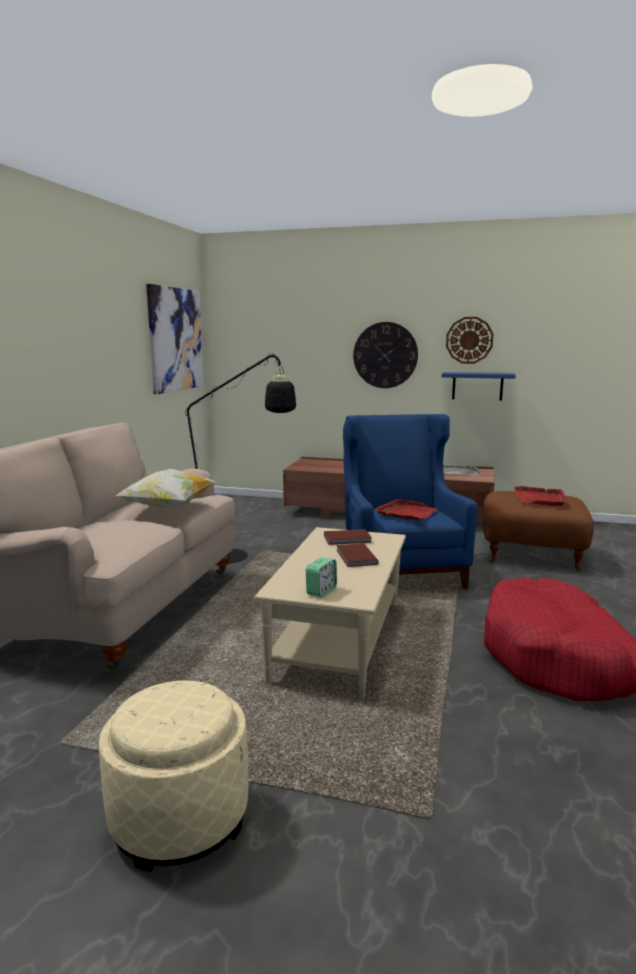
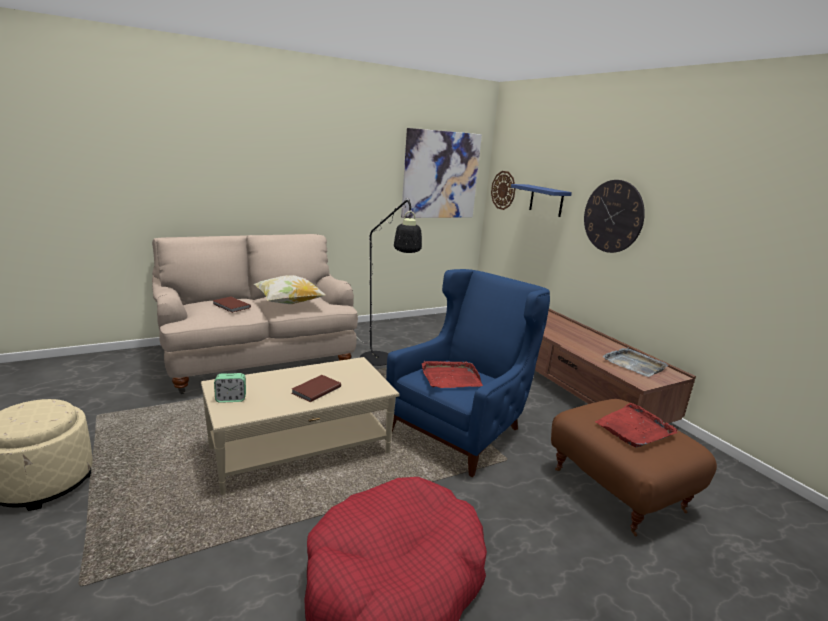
camera: 45 degrees right, 5 degrees up
(348, 539) = (352, 375): brown book -> brown book (231, 306)
(469, 340) = (701, 215): wall clock -> wall clock (503, 190)
(477, 386) = (699, 273): blue shelf -> blue shelf (546, 200)

